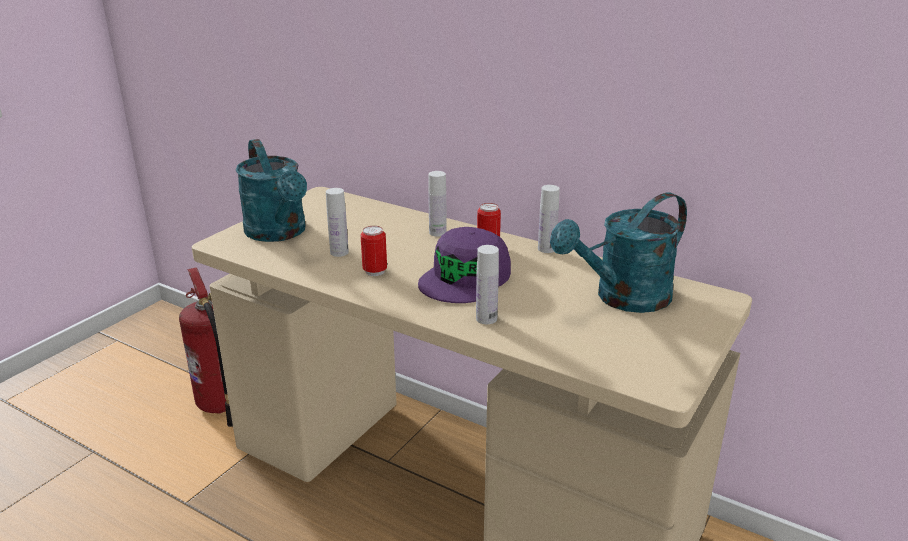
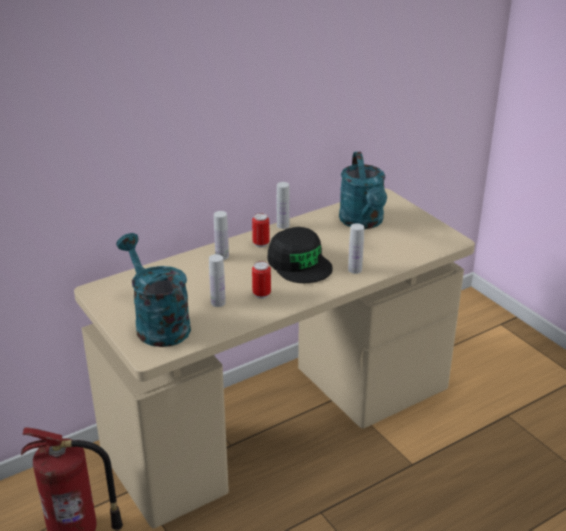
camera: 65 degrees left, 5 degrees up
(279, 233) = (157, 323): turquoise watering can -> turquoise watering can turned 120 degrees counterclockwise
(466, 278) = (299, 263): purple cap -> black cap

